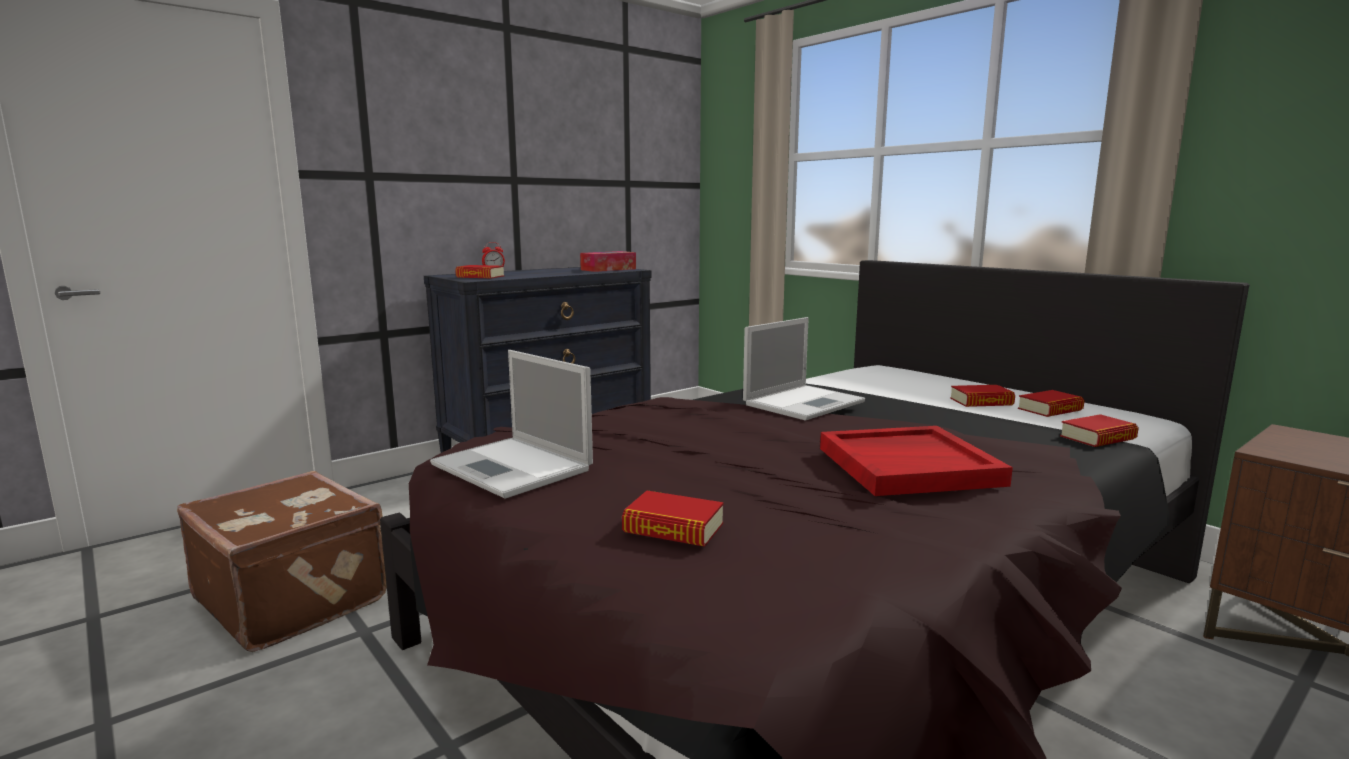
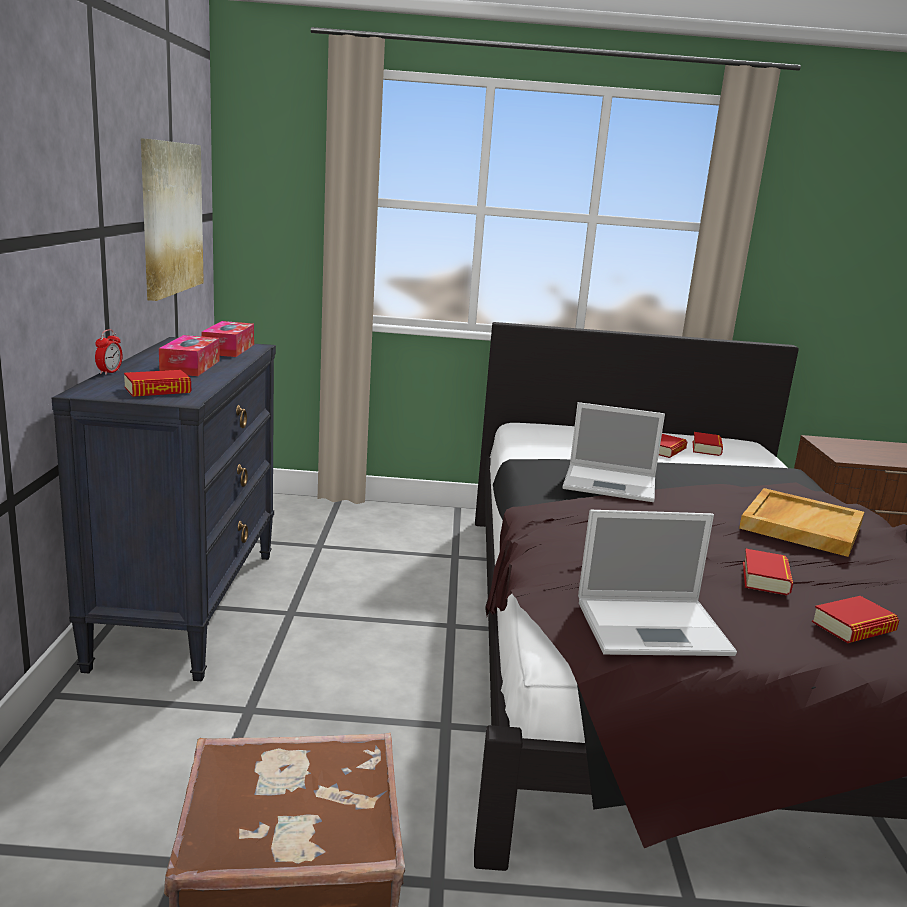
camera: 50 degrees left, 5 degrees up
(546, 272) = (190, 366): none -> tissue box
(618, 179) = (170, 218): none -> picture
(804, 403) = (612, 484): laptop -> laptop turned 105 degrees clockwise
(908, 465) = (800, 525): red tray -> beige tray
(1098, 438) = (775, 468): book -> book (765, 578)

